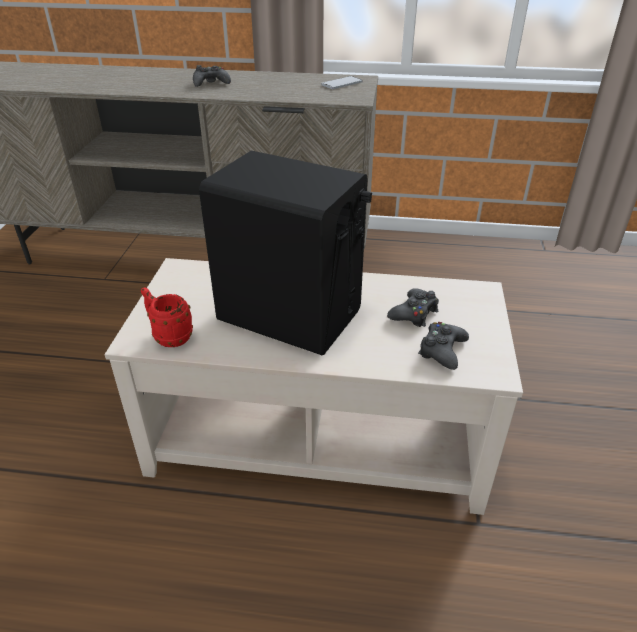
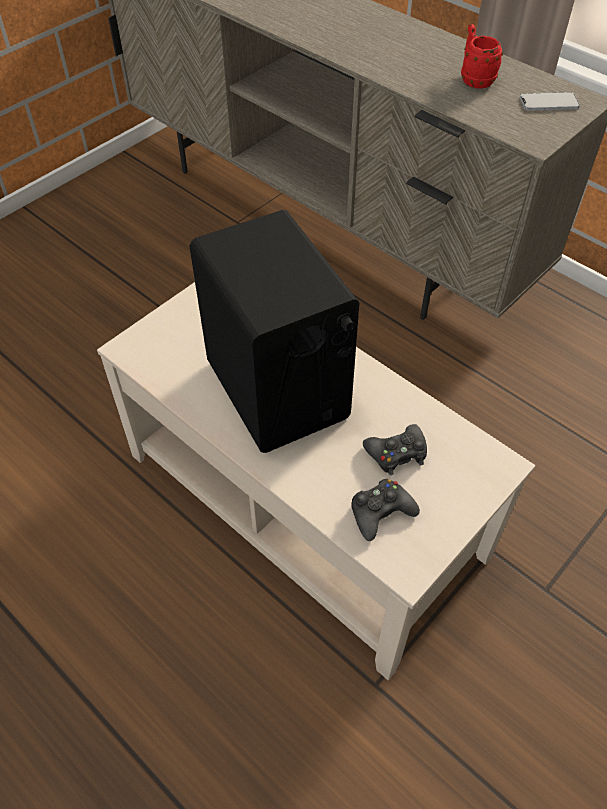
camera: 35 degrees right, 15 degrees up
(169, 336) = (157, 357): red mug -> red mug (474, 79)
(211, 83) = (394, 48): black game controller -> none

